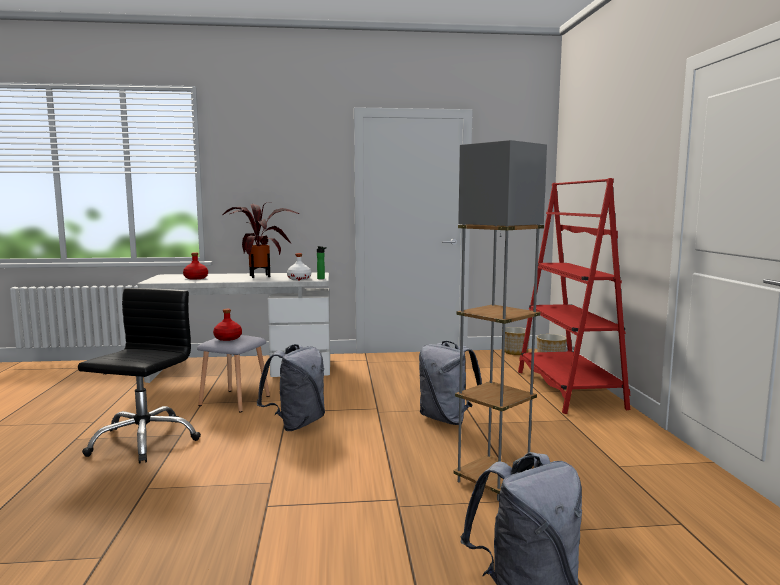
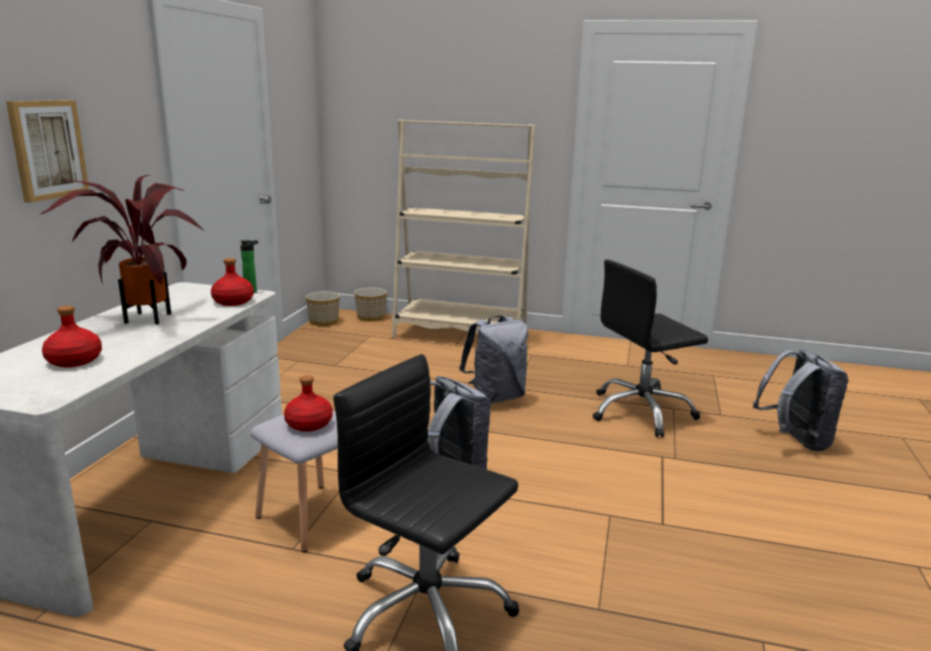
camera: 70 degrees left, 10 degrees up
(266, 191) = (47, 149): none -> picture
(299, 279) = (233, 301): white bottle -> red bottle
(493, 482) = (641, 412): grey floor lamp -> black office chair
(568, 389) = (460, 334): red bookcase -> beige bookcase

